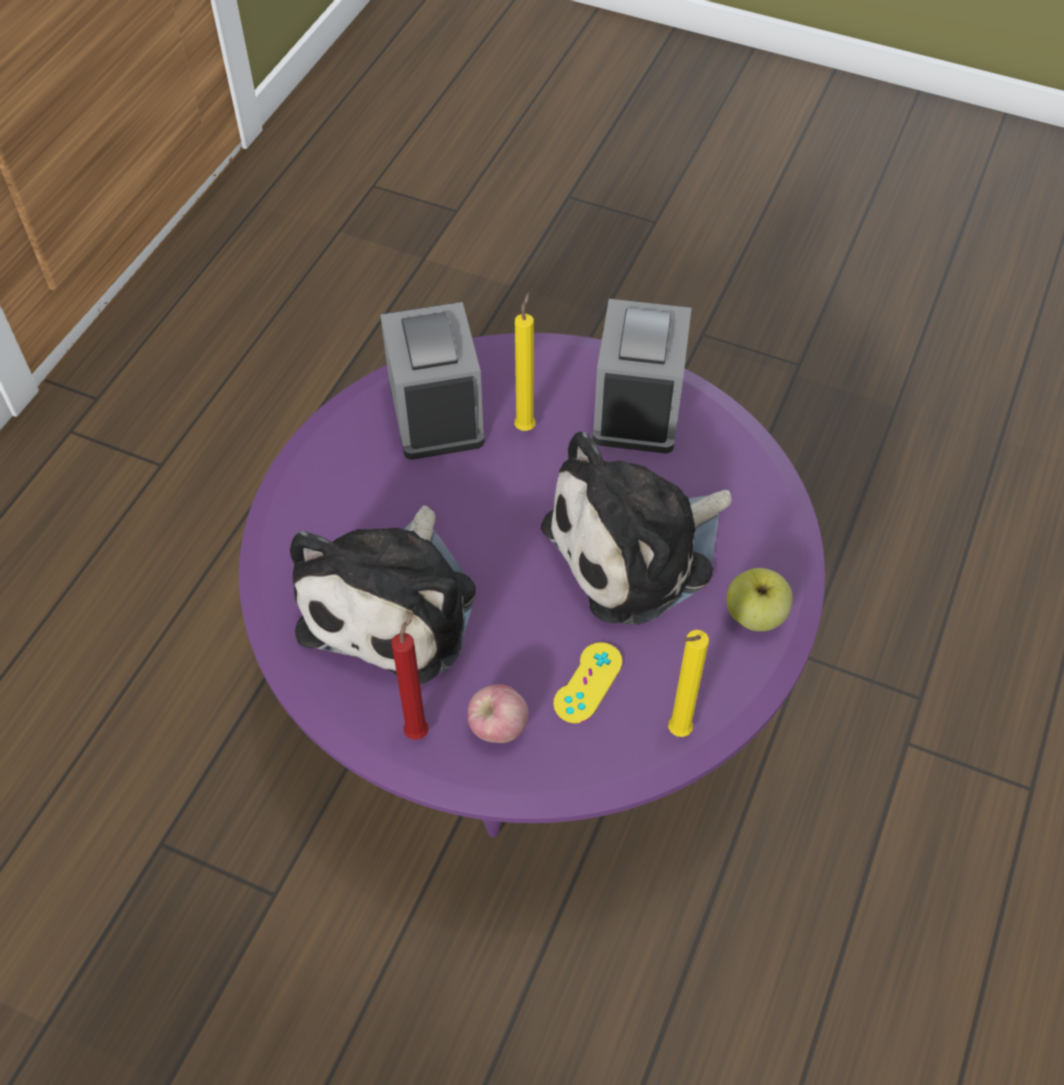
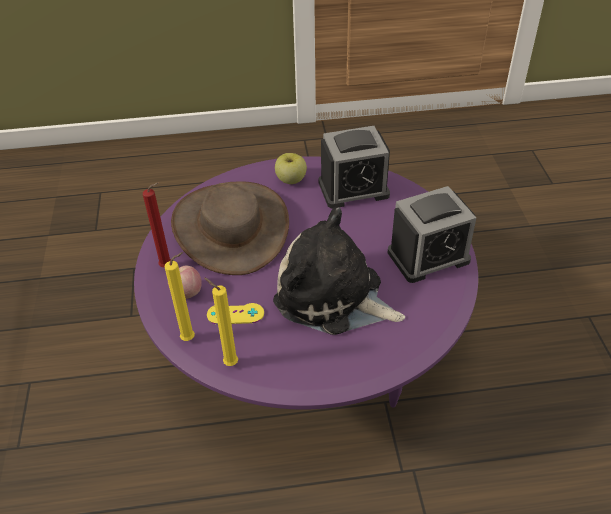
camera: 60 degrees right, 10 degrees down
(395, 604) = (231, 227): plush toy -> brown hat
(435, 411) = (353, 189): alarm clock -> alarm clock turned 150 degrees counterclockwise
(526, 425) = (374, 222): yellow candle -> yellow candle (190, 338)
(755, 616) = (329, 365): apple -> apple (291, 180)

